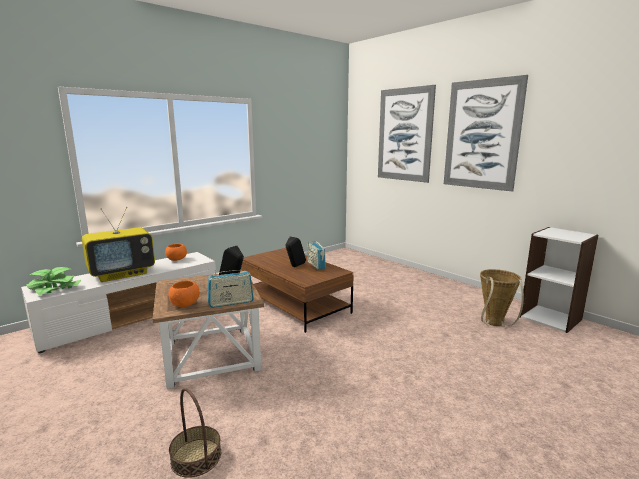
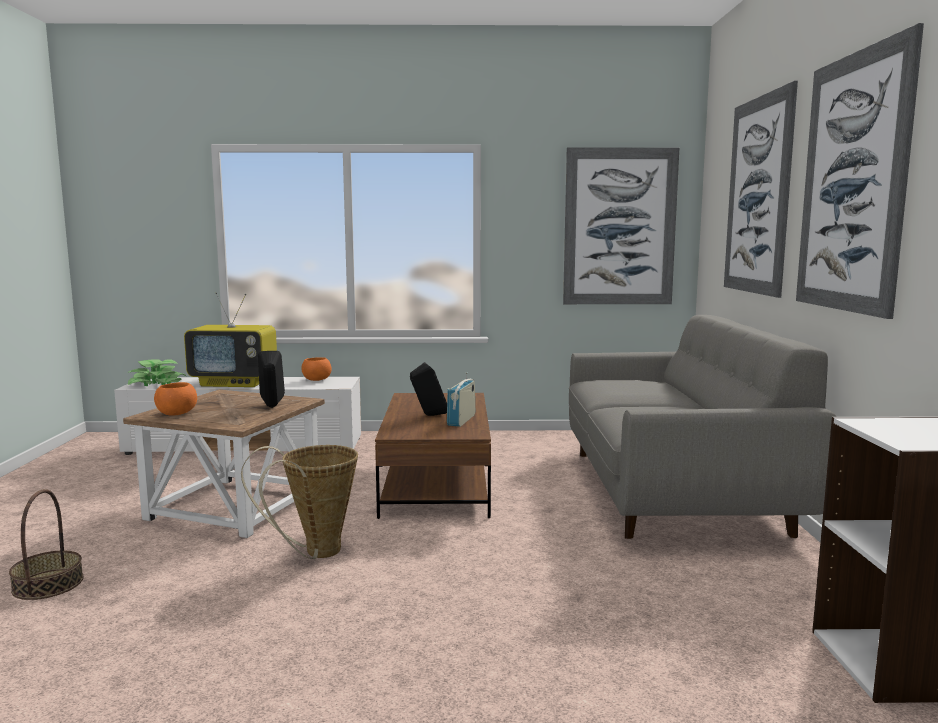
camera: 40 degrees right, 5 degrees down
(231, 303) = (215, 423): radio -> none
(317, 147) = (619, 227): none -> picture
(390, 277) = (670, 490): none -> grey sofa
(494, 324) = (716, 621): basket -> basket (315, 553)

